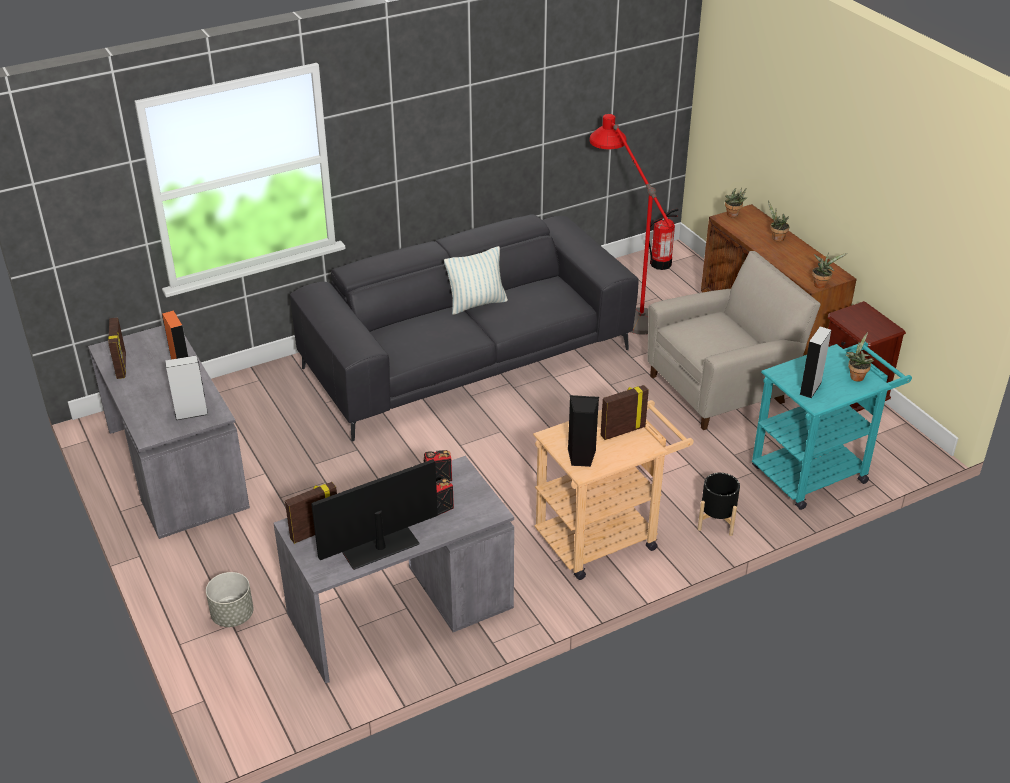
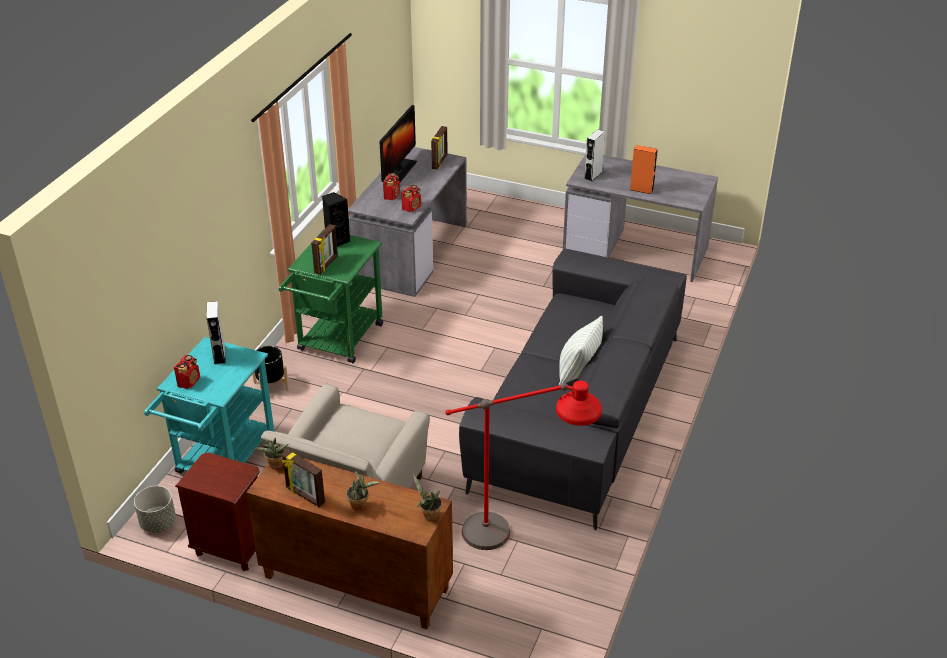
camera: 140 degrees right, 0 degrees up
(122, 366) = (677, 177): picture frame -> picture frame (305, 496)
(232, 615) = (491, 214): grey planter -> grey planter (158, 523)
(605, 536) = (337, 341): beige cart -> green cart
(660, 264) = (544, 625): fire extinguisher -> none
(856, 376) = (189, 382): potted plant -> radio

